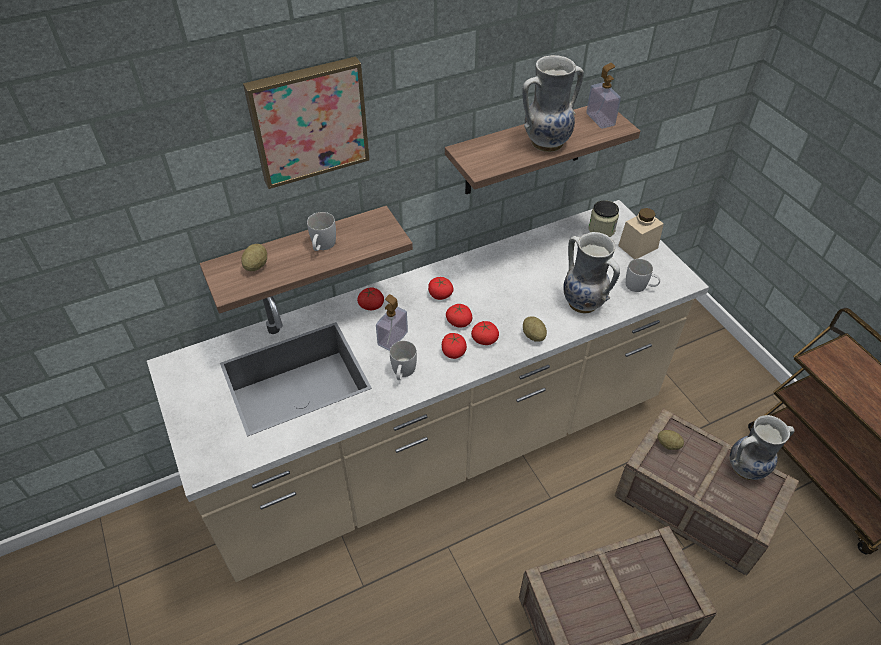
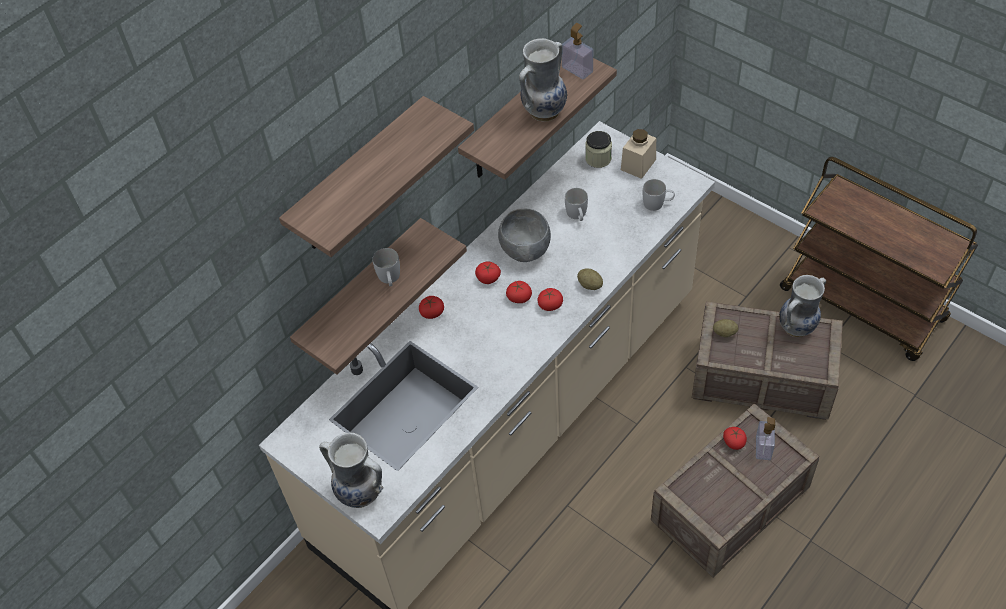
camera: 20 degrees left, 5 degrees up
(256, 266) = (343, 319): potato -> none
(308, 121) = (359, 178): picture -> shelf
(392, 338) = (470, 336): soap dispenser -> soap dispenser (763, 448)
(402, 372) = (497, 362): white mug -> white mug (577, 215)
(453, 351) = (530, 326): tomato -> tomato (734, 442)
(488, 283) = (525, 251): none -> grey bowl
(583, 302) = (617, 237): vase -> vase (360, 492)

